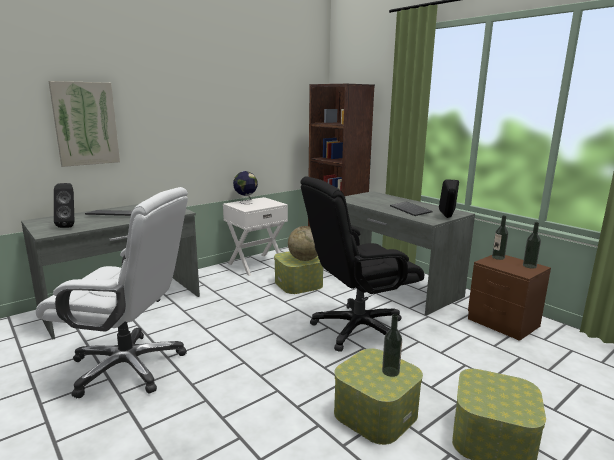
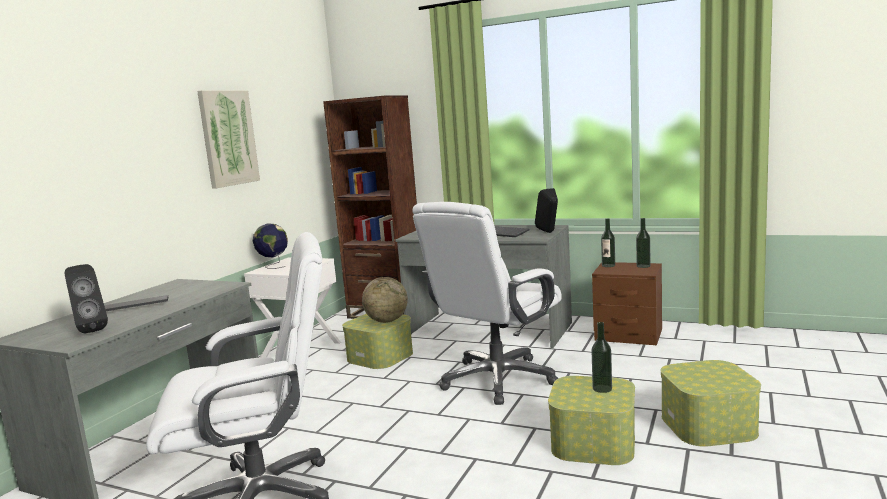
camera: 25 degrees left, 5 degrees down
(85, 123) = (61, 178): picture -> picture (228, 138)
(357, 329) = (497, 380): black office chair -> white office chair

